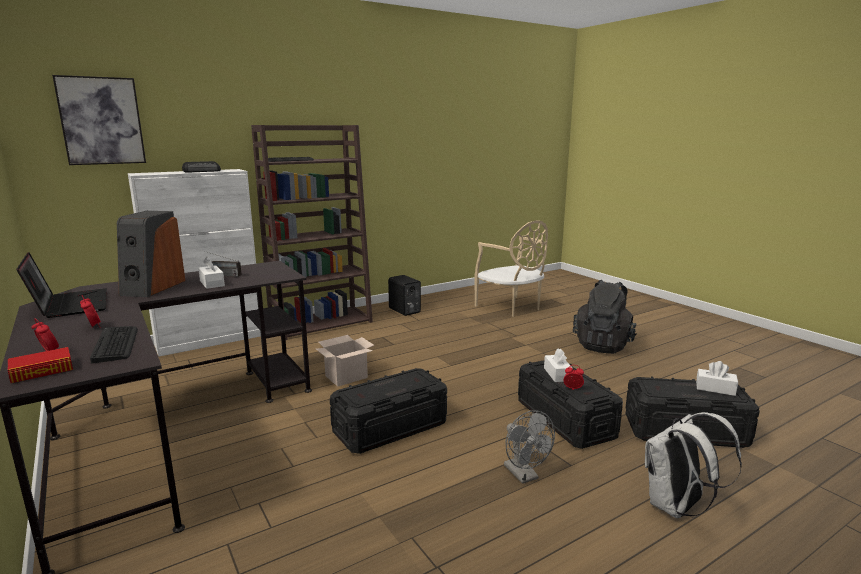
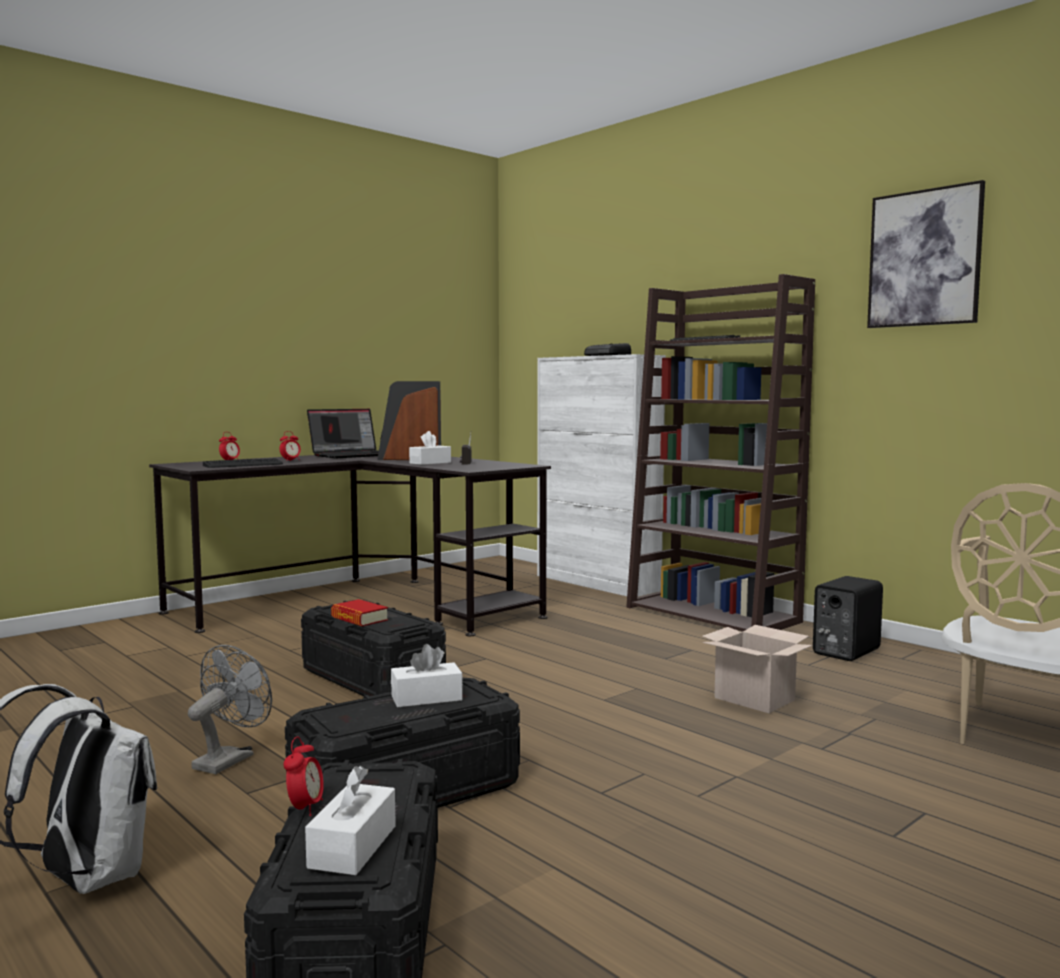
camera: 80 degrees right, 10 degrees down
(42, 371) = (194, 463): book -> book (359, 619)
(101, 121) = (556, 301): picture -> picture (924, 258)
(347, 376) = (522, 646): cardboard box -> cardboard box (756, 699)
(524, 475) = (229, 759): grey fan -> grey fan turned 150 degrees clockwise
(573, 389) = (361, 707): alarm clock -> alarm clock (305, 808)
(603, 345) = (874, 859): black backpack -> none

